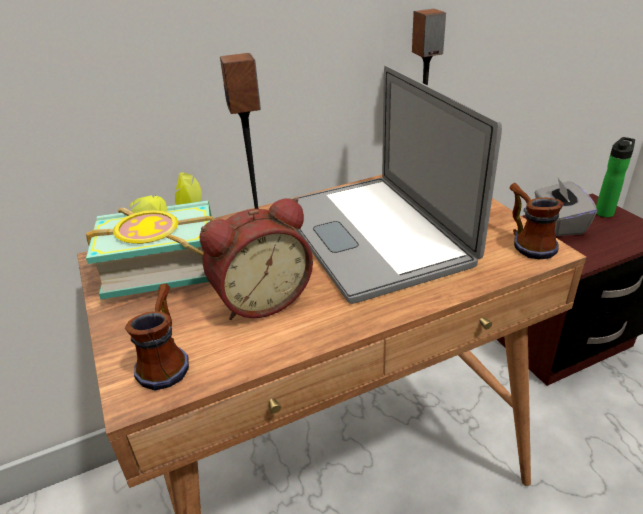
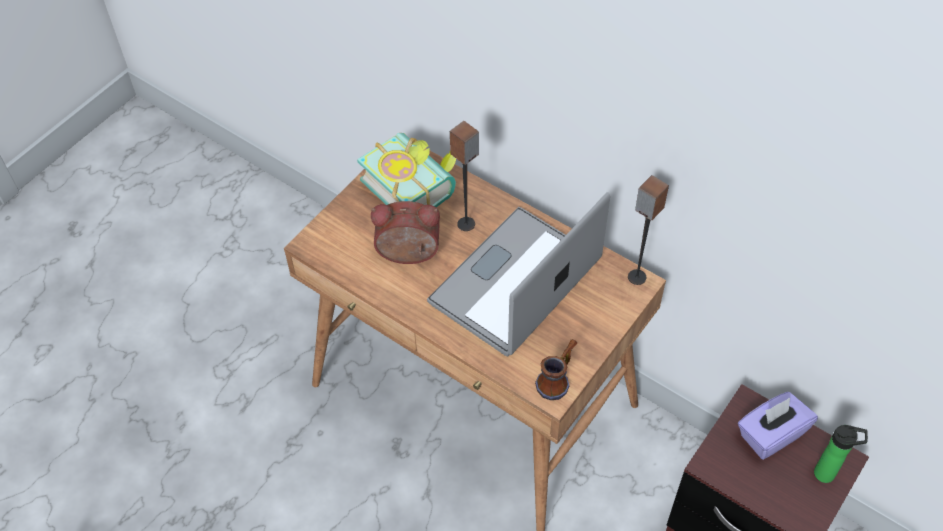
camera: 60 degrees right, 20 degrees up
(167, 360) = (337, 241): mug -> none
(261, 299) = (408, 255): alarm clock -> alarm clock turned 150 degrees clockwise
(558, 223) = (771, 434): grey tissue box -> purple tissue box

